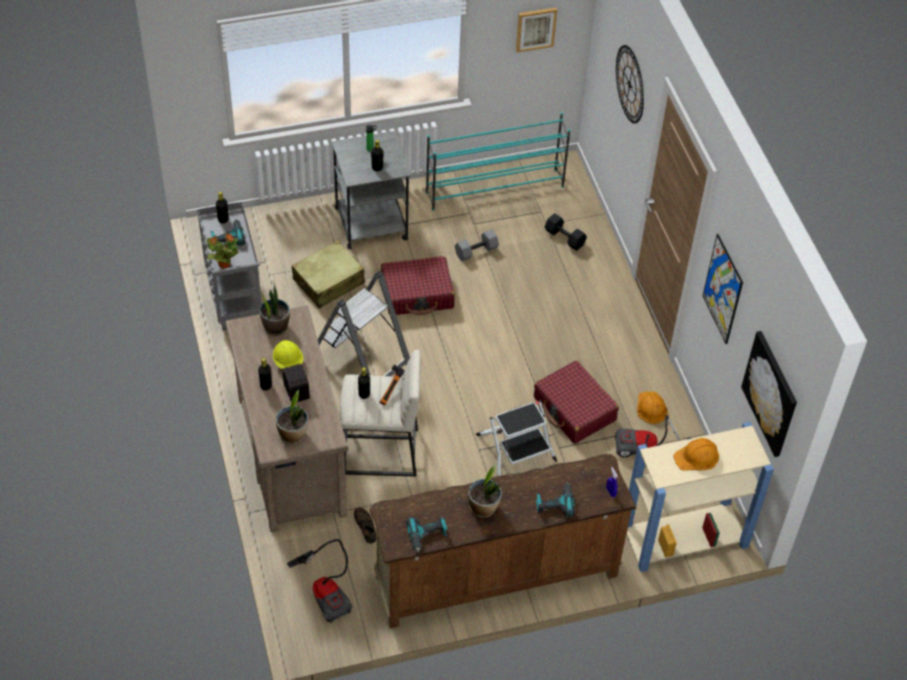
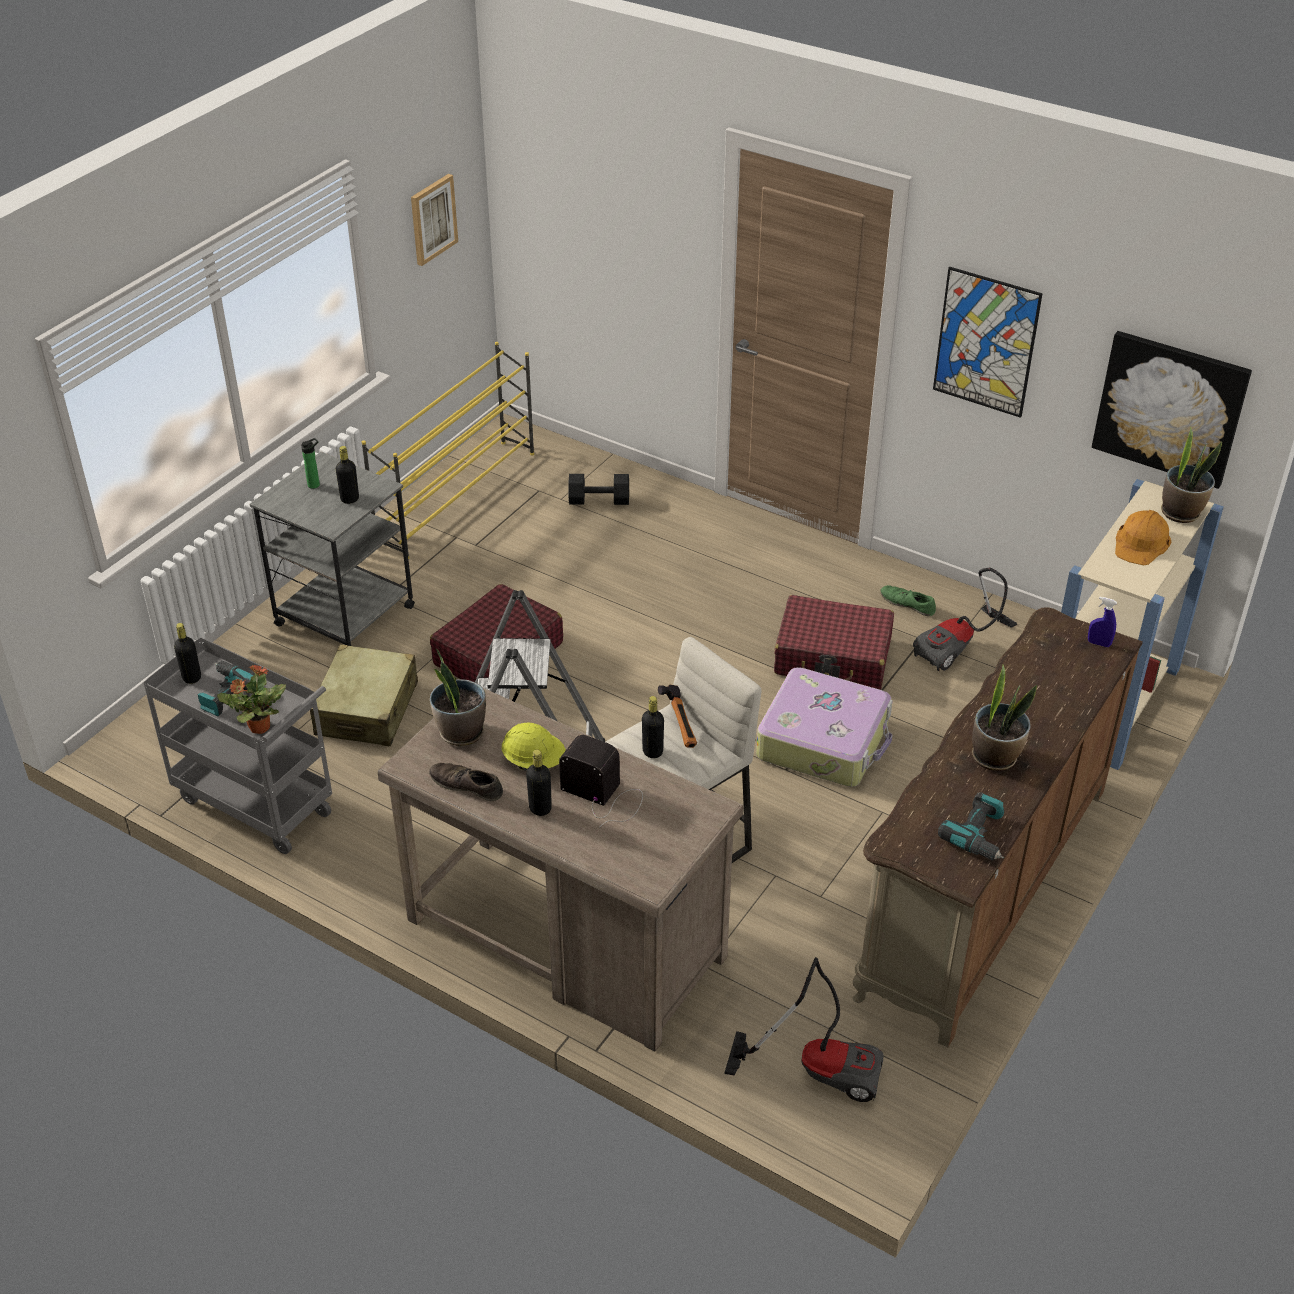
camera: 40 degrees left, 10 degrees down
(292, 434) = (654, 840): potted plant -> potted plant (1181, 512)
(365, 527) = (766, 952): brown shoe -> brown shoe (466, 785)
(476, 250) = (513, 569): grey dumbbell -> none
(495, 190) = (458, 498): turquoise shoe rack -> yellow shoe rack
(515, 449) = (824, 740): step ladder -> suitcase
(554, 503) = (1061, 696): power drill -> none
(629, 84) = (626, 209): wall clock -> none
(651, 408) = (907, 604): orange hard hat -> green shoe

